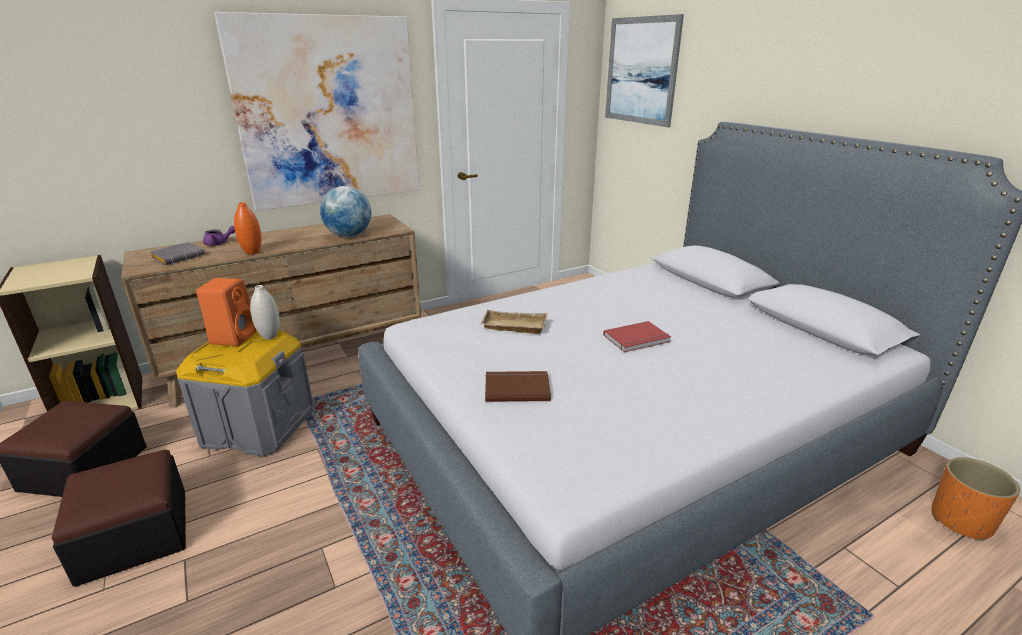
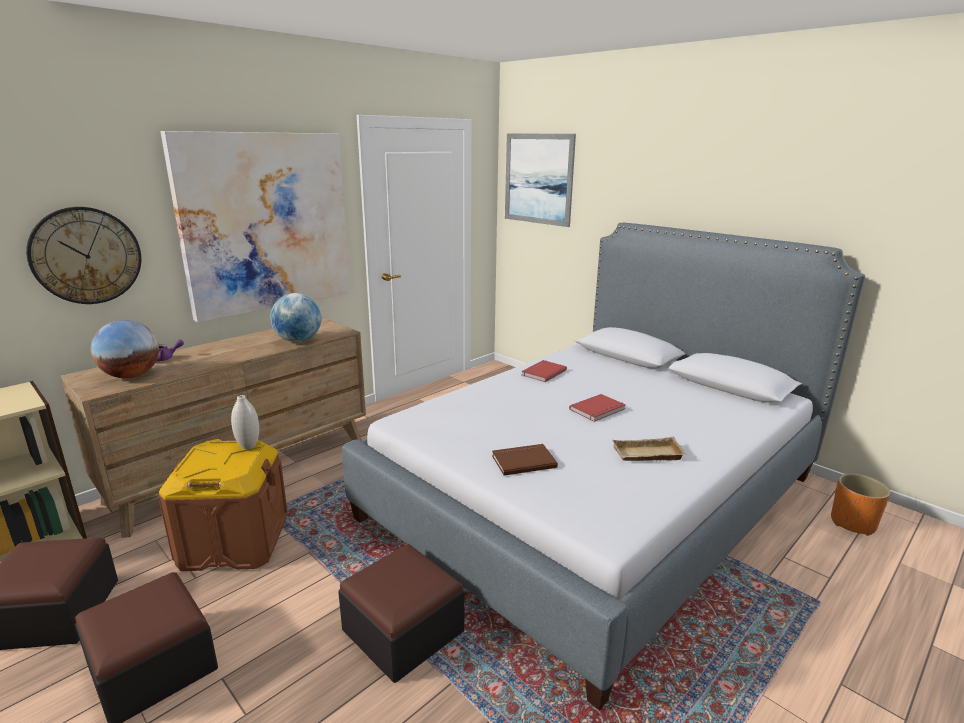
camera: 15 degrees left, 5 degrees down
(145, 138) = (86, 255): none -> wall clock
(179, 257) = (131, 376): grey book -> globe
(234, 337) = (210, 451): orange speaker -> none
(252, 252) = (210, 365): orange vase -> none
(257, 426) = (234, 542): grey storage box -> brown storage box
(368, 547) = (403, 630): none -> ottoman
(513, 327) = (490, 410): beige tray -> beige tray (647, 455)
(597, 290) = (542, 372): none -> red book

